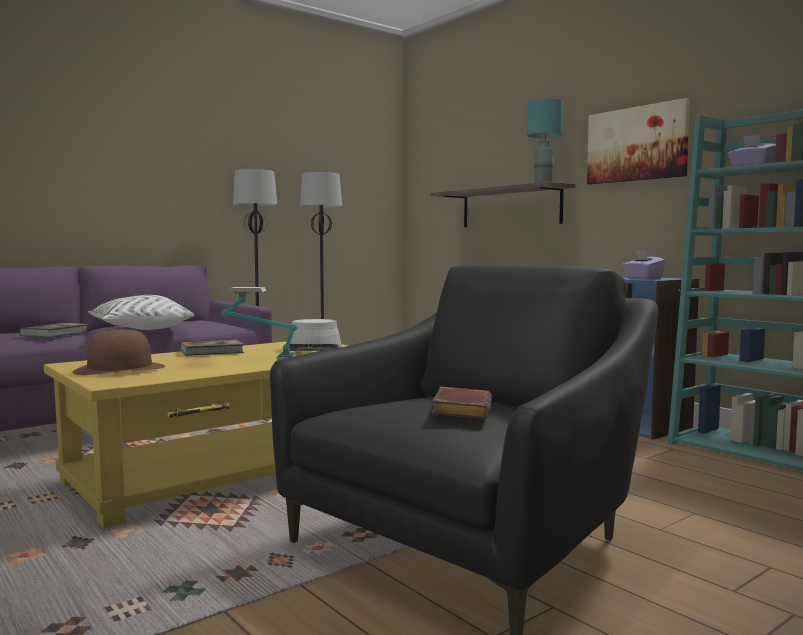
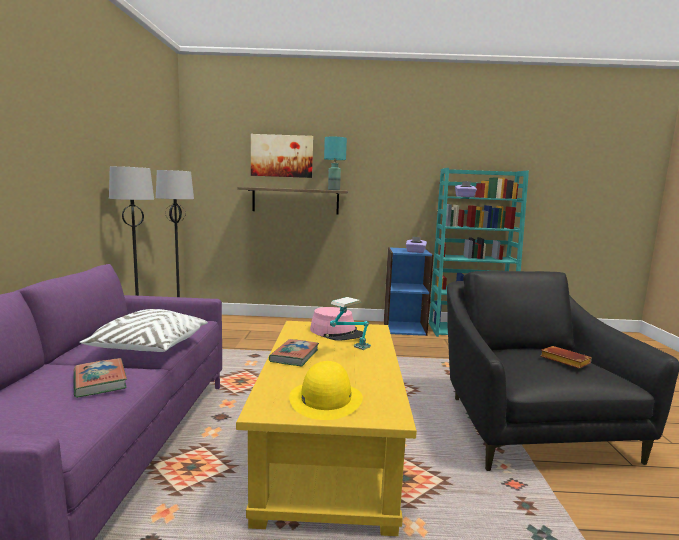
camera: 50 degrees left, 5 degrees up
(120, 369) = (325, 399): brown hat -> yellow hat
(314, 349) = (337, 332): grey hat -> pink hat
(637, 144) = (390, 173): picture -> picture (282, 156)

